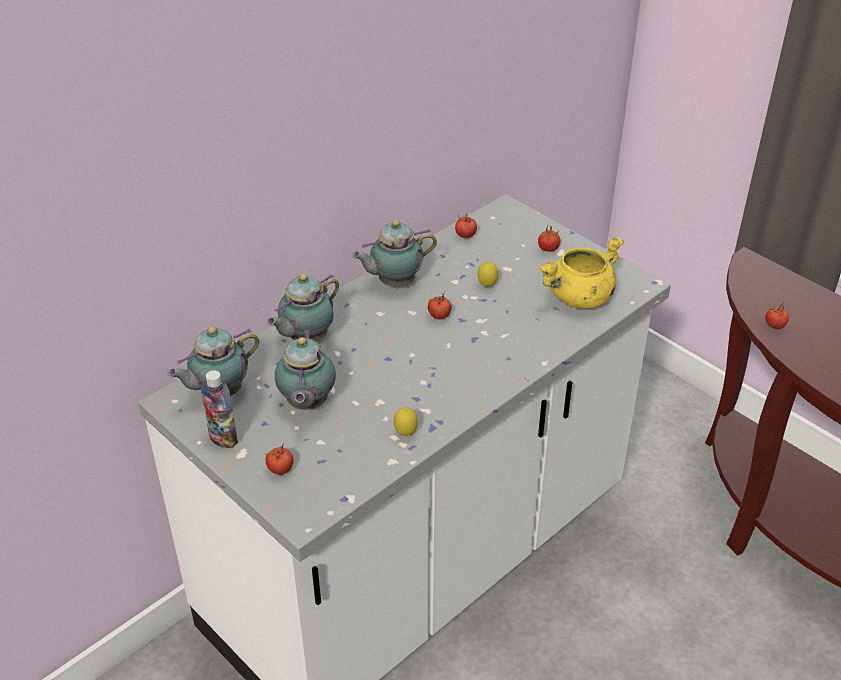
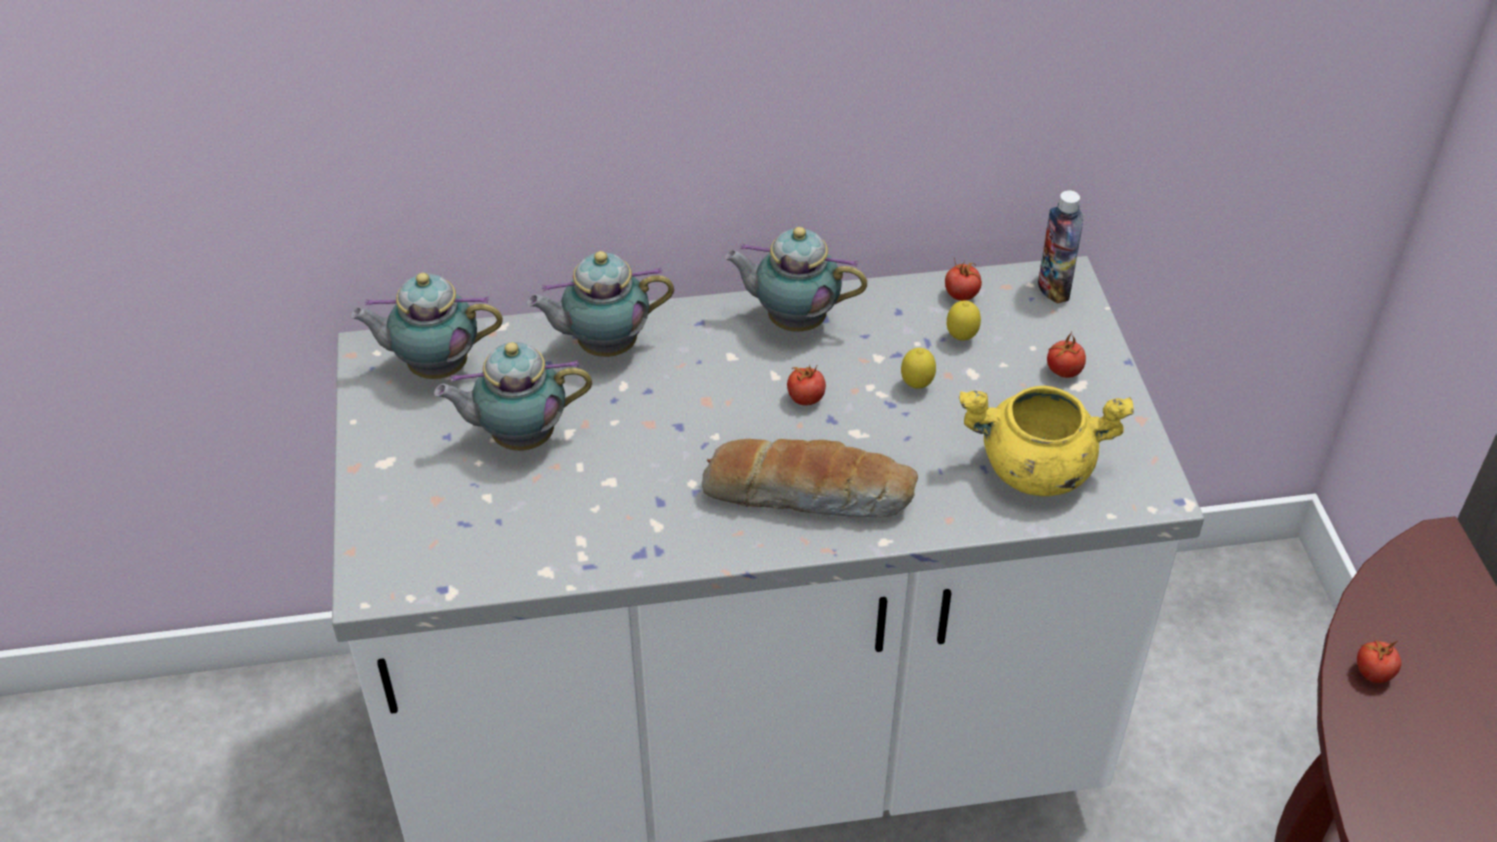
camera: 35 degrees right, 5 degrees up
(223, 439) = (382, 432): bottle -> bottle (1053, 289)
(280, 469) = (407, 508): tomato -> none
(306, 404) = (518, 437): teapot -> teapot turned 45 degrees clockwise
(405, 434) = (599, 543): lemon -> lemon (961, 338)
(486, 358) = (808, 493): none -> bread

